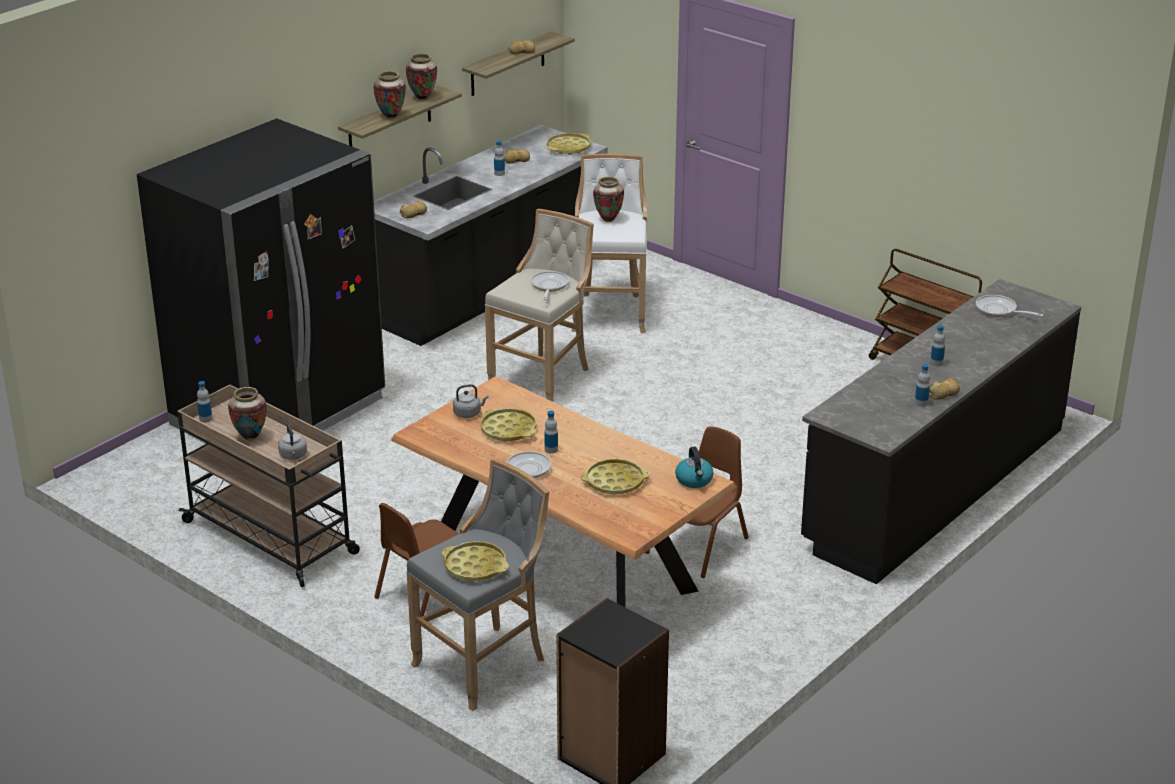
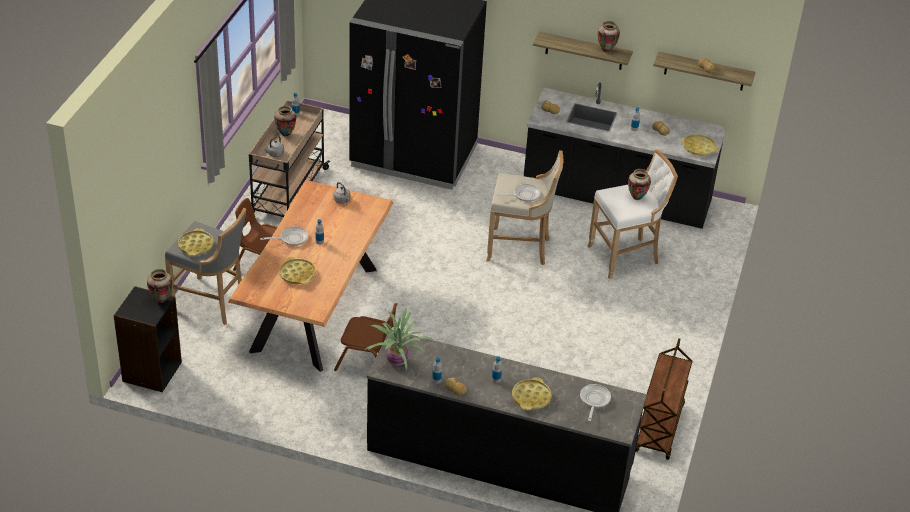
camera: 65 degrees right, 10 degrees up
(391, 116) = (568, 46): vase -> vase (161, 300)
(508, 430) = (332, 220): yellow tray -> yellow tray (531, 397)
(694, 480) = (315, 305): kettle -> none
(873, 424) = (397, 362): none -> potted plant

